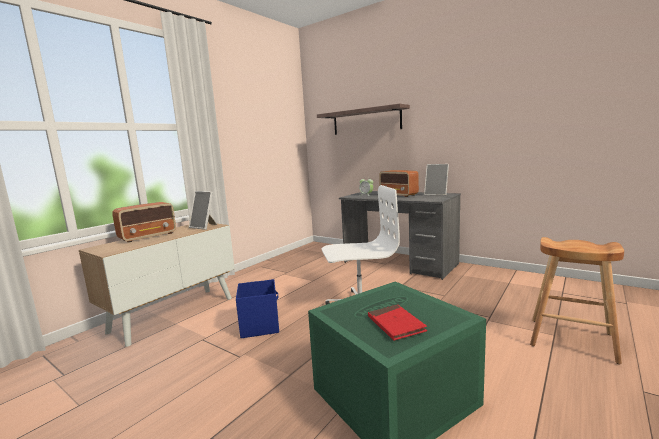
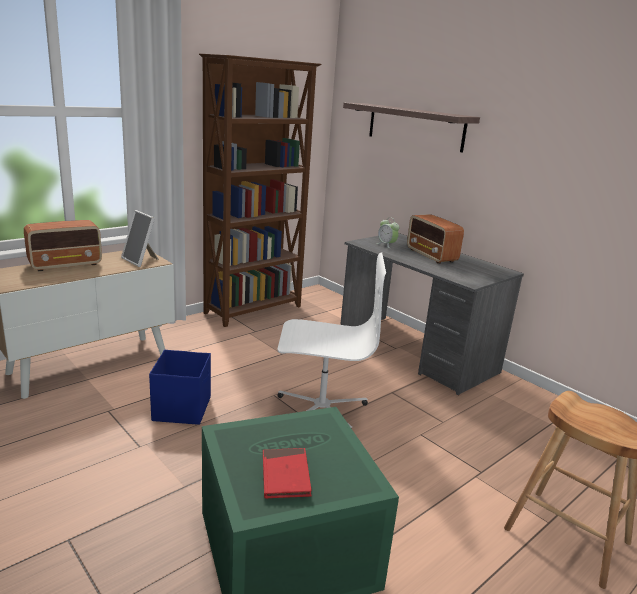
camera: 10 degrees right, 10 degrees up
(279, 261) = (254, 310): none -> brown bookcase
(436, 194) = (486, 267): picture frame -> none

